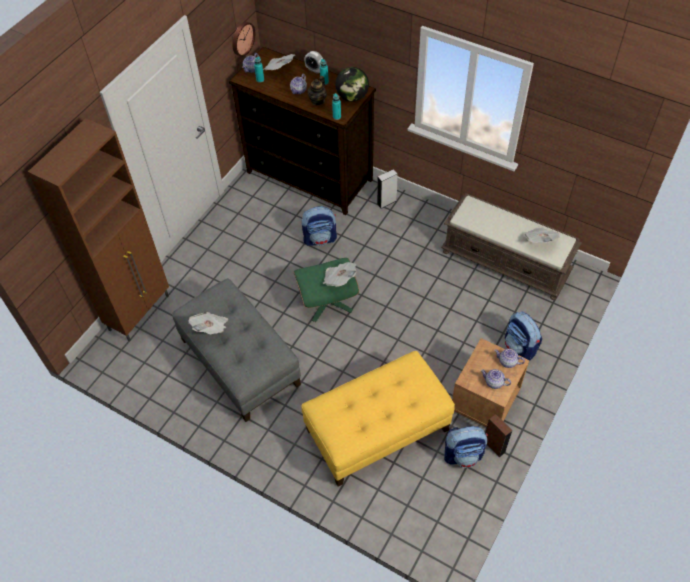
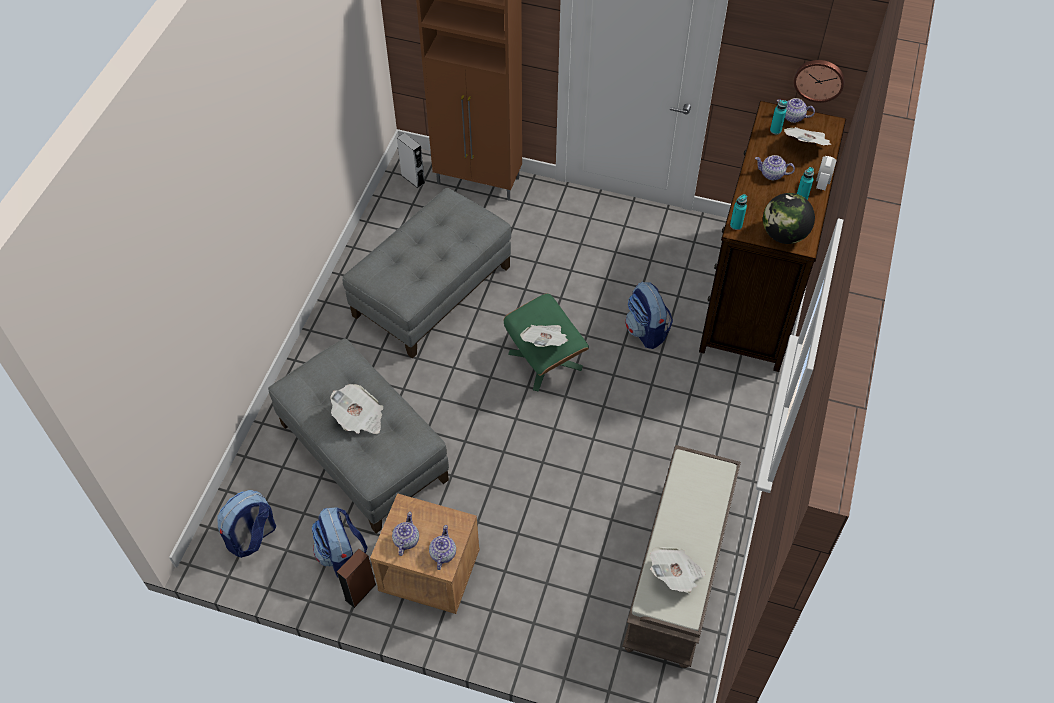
camera: 75 degrees right, 0 degrees up
(211, 328) = (428, 225): newspaper -> newspaper (359, 418)
(318, 100) = (760, 198): teapot -> none
(377, 428) = (364, 451): yellow ottoman -> grey ottoman
(386, 202) = (741, 397): grey speaker -> grey speaker (413, 179)
(520, 347) = (526, 609): backpack -> backpack (252, 537)

